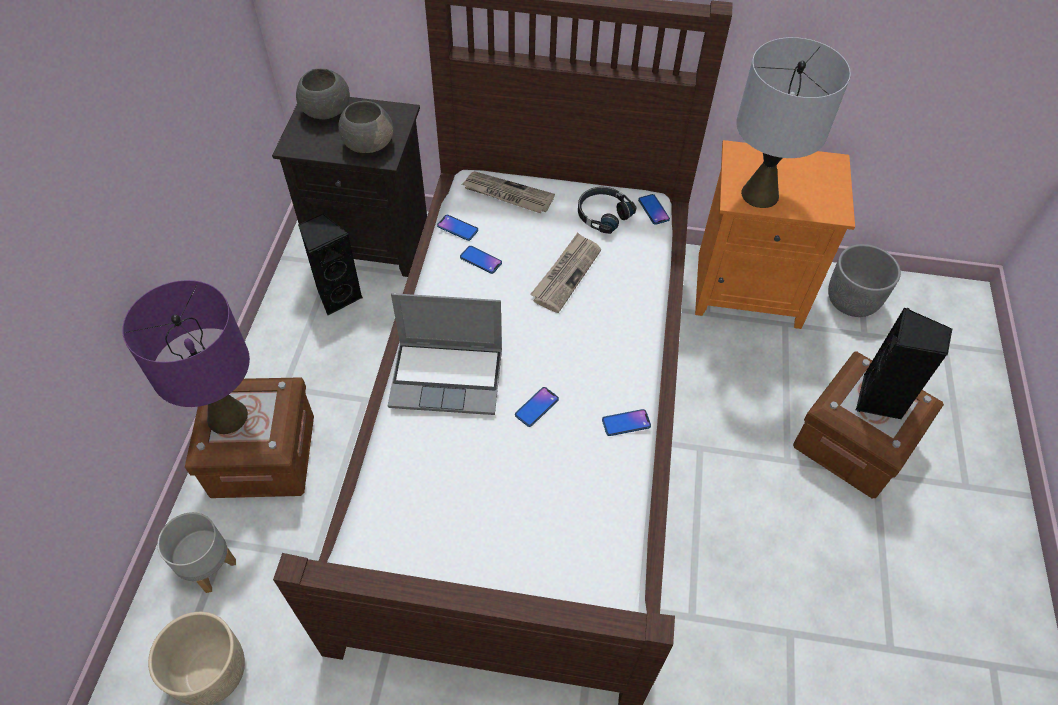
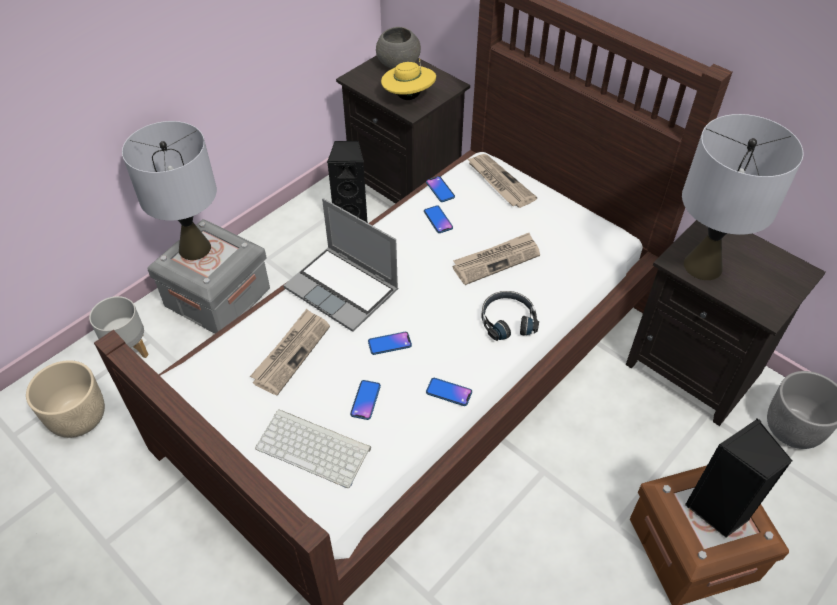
camera: 35 degrees right, 5 degrees down
(227, 416) = (195, 248): purple table lamp -> grey table lamp
(263, 455) = (217, 297): brown storage box -> grey storage box
(368, 143) = (408, 96): grey bowl -> yellow hat
(451, 469) = (291, 352): none -> newspaper
(552, 546) = (315, 447): none -> keyboard
(602, 214) = (565, 230): black headphones -> black headphones (507, 320)
(653, 210) = (613, 245): phone -> phone (365, 400)
(750, 288) = (695, 368): orange nightstand -> black nightstand

